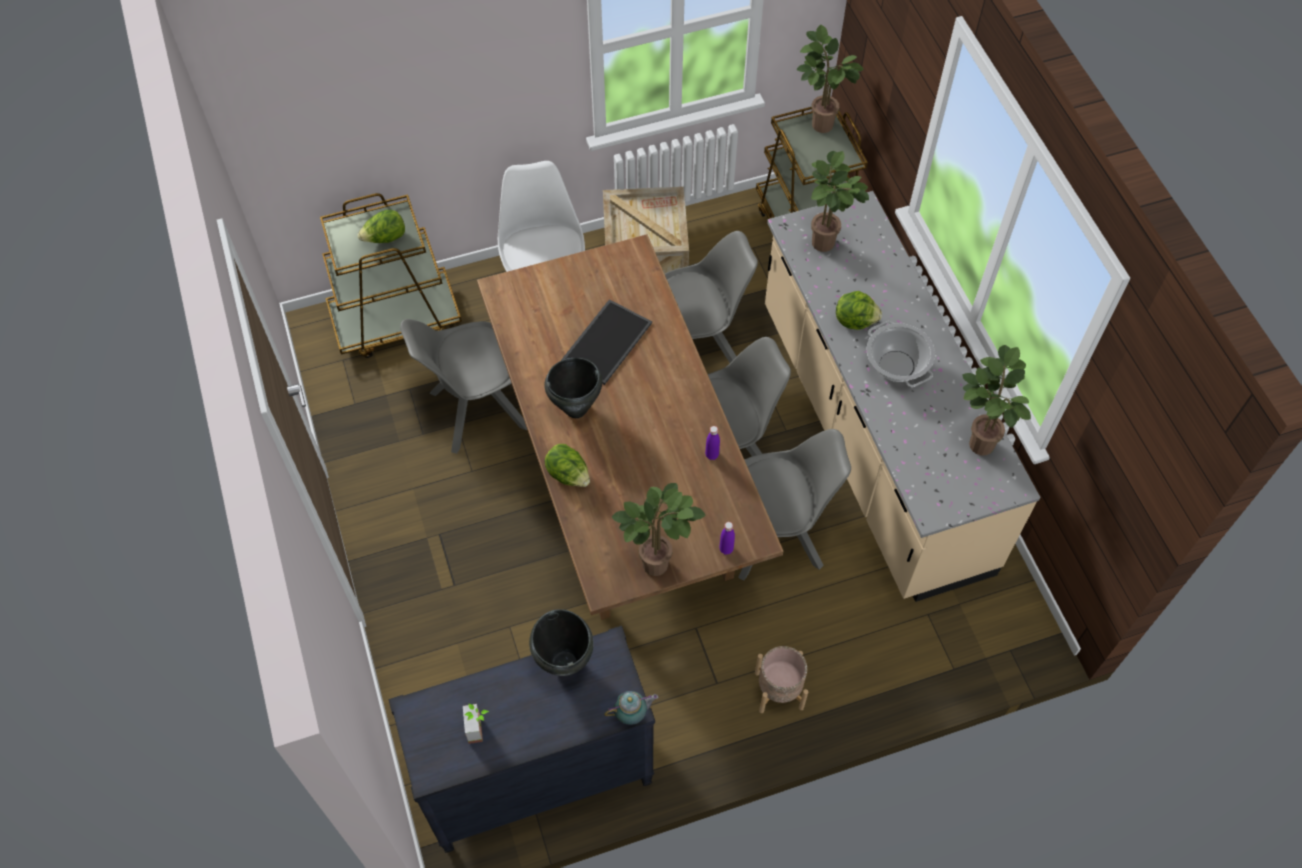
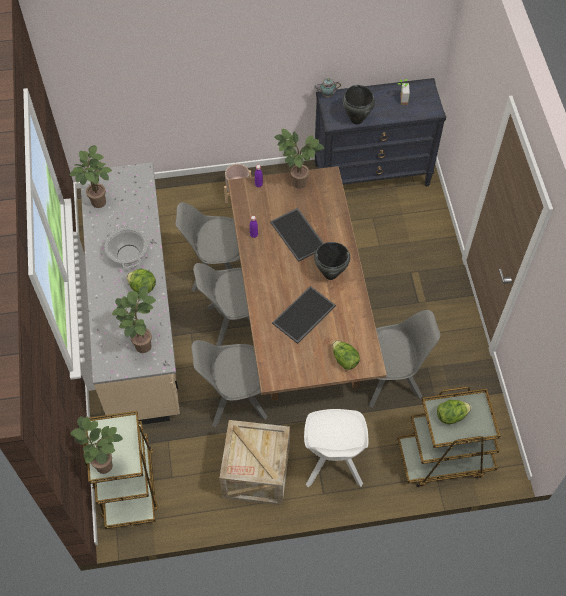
camera: 170 degrees left, 0 degrees up
(568, 475) = (340, 236): lettuce -> lettuce (344, 359)
(637, 466) = (299, 235): none -> tray

